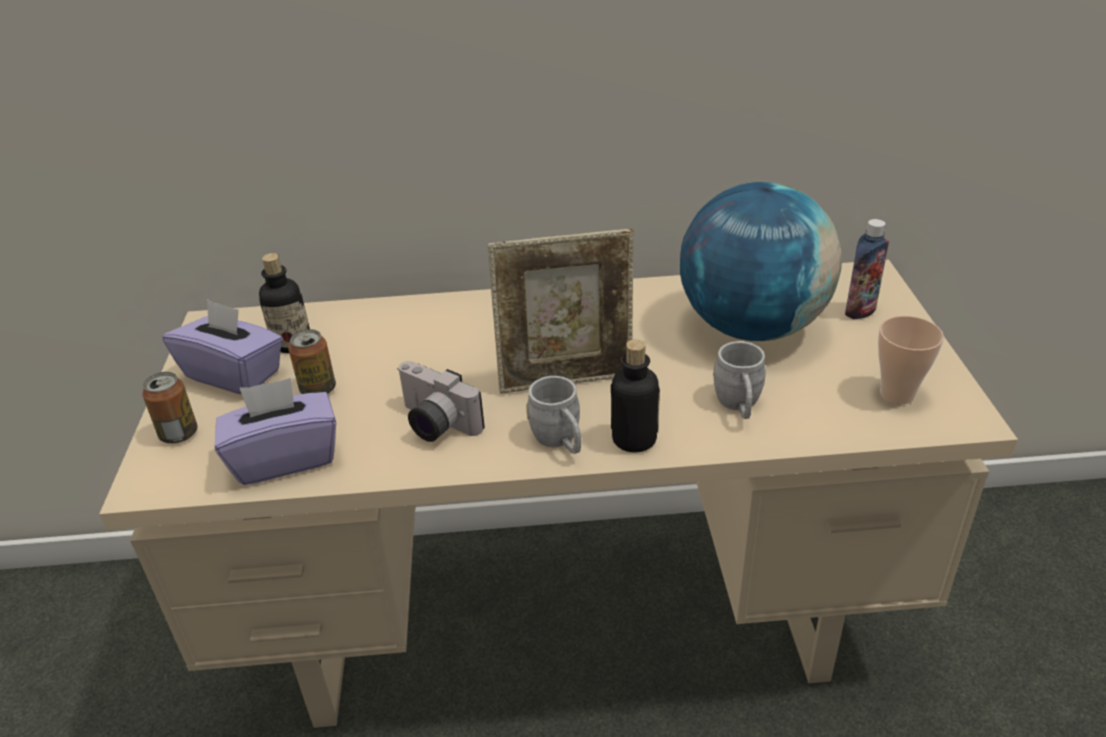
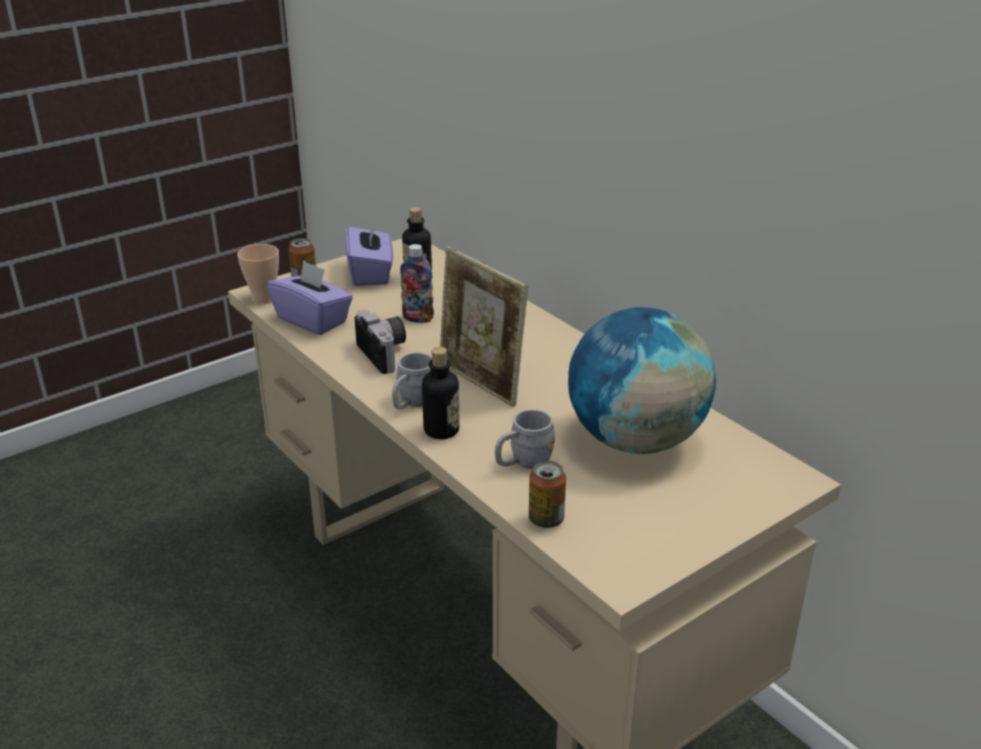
camera: 55 degrees right, 5 degrees down
(318, 389) = (382, 304): can -> can (546, 519)
(433, 424) = (386, 353): camera -> camera turned 150 degrees clockwise
(860, 311) = (726, 488): bottle -> bottle (418, 318)
(897, 394) = (618, 535): cup -> cup (263, 298)

